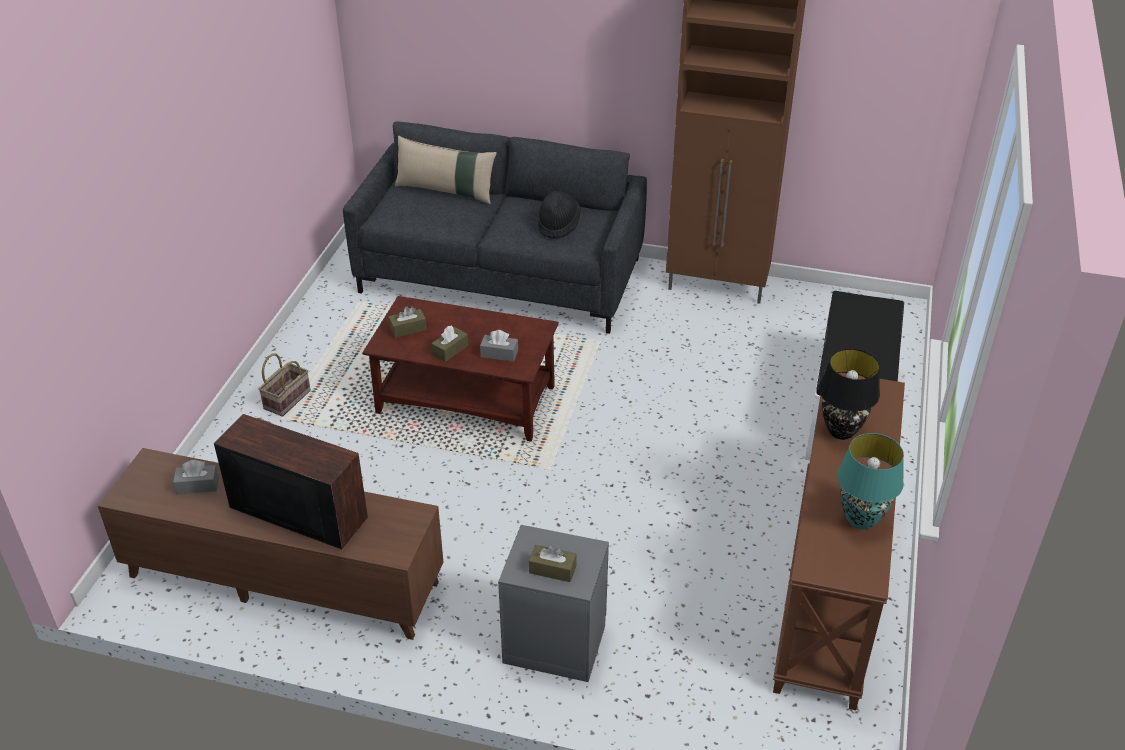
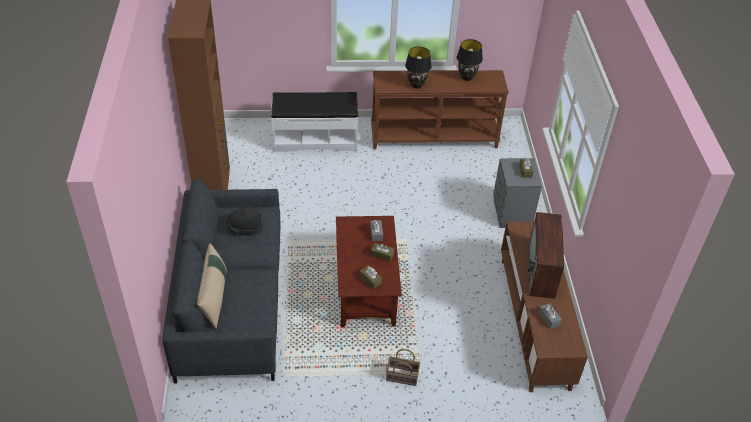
camera: 110 degrees left, 5 degrees up
(861, 520) = (467, 77): turquoise table lamp -> black table lamp

